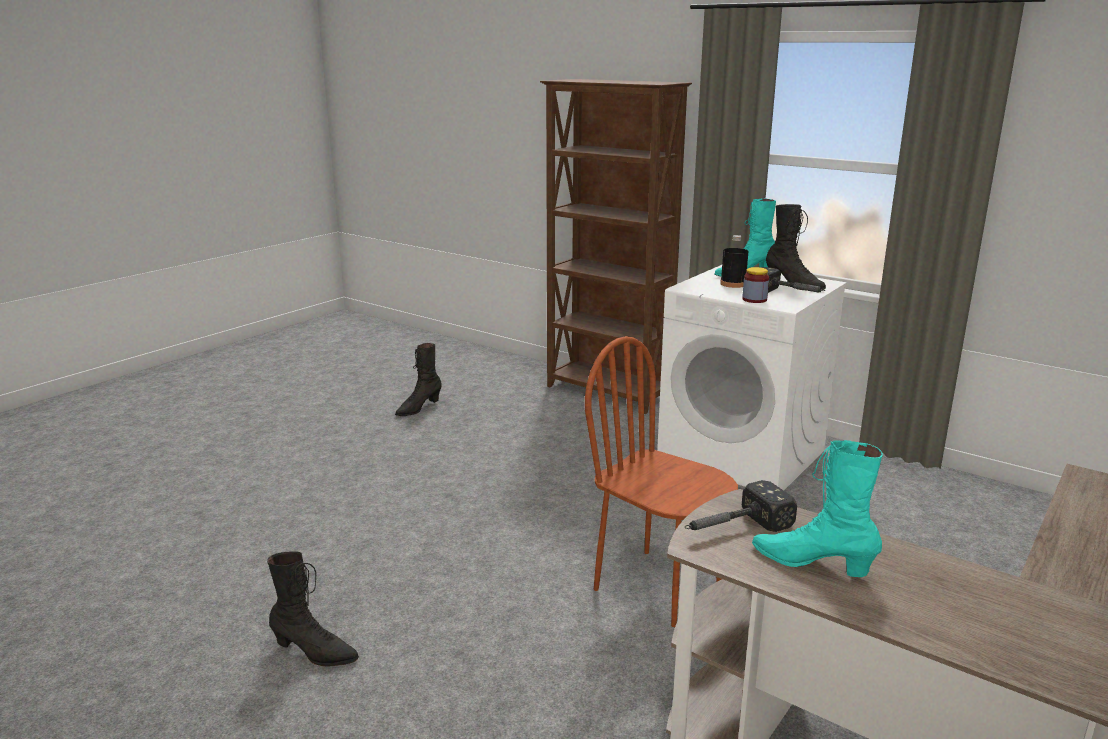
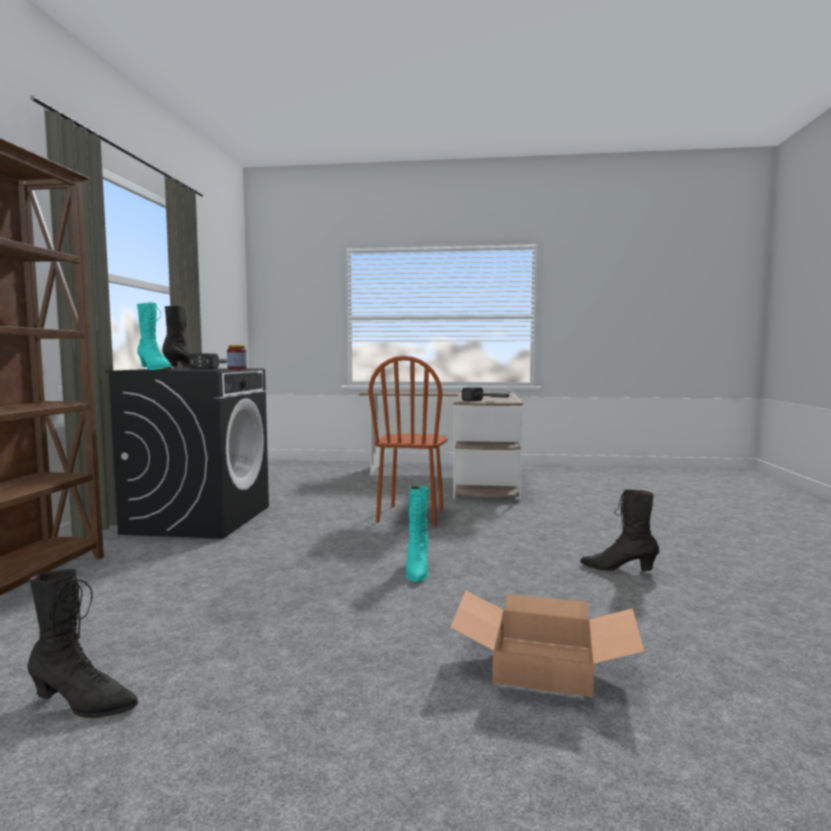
camera: 120 degrees left, 15 degrees down
(265, 522) = (541, 666): none -> cardboard box
(314, 653) = (618, 569): black boot -> black boot turned 60 degrees counterclockwise
(733, 284) = (191, 369): black bottle -> none
(743, 455) = (199, 519): white washing machine -> black washing machine
(812, 563) = (493, 398): turquoise boot -> turquoise boot (417, 570)

